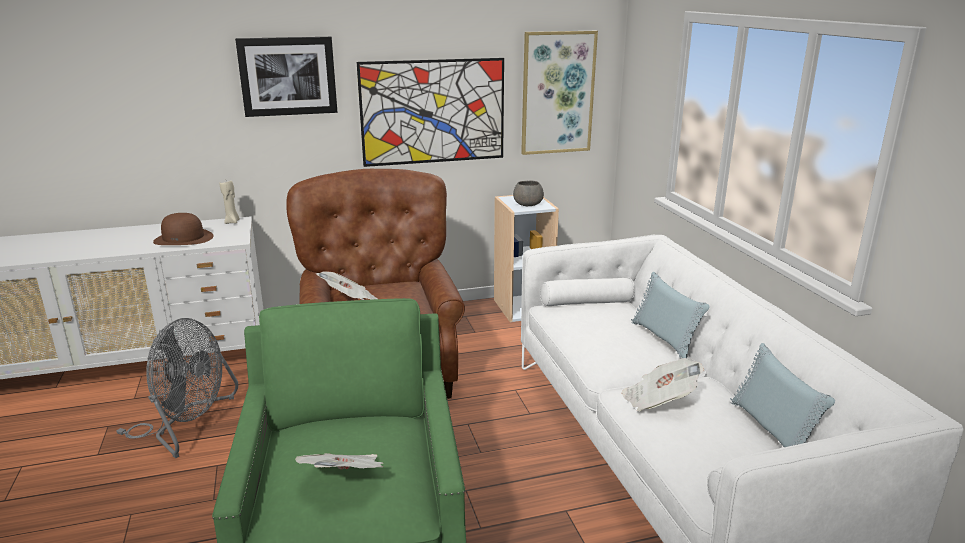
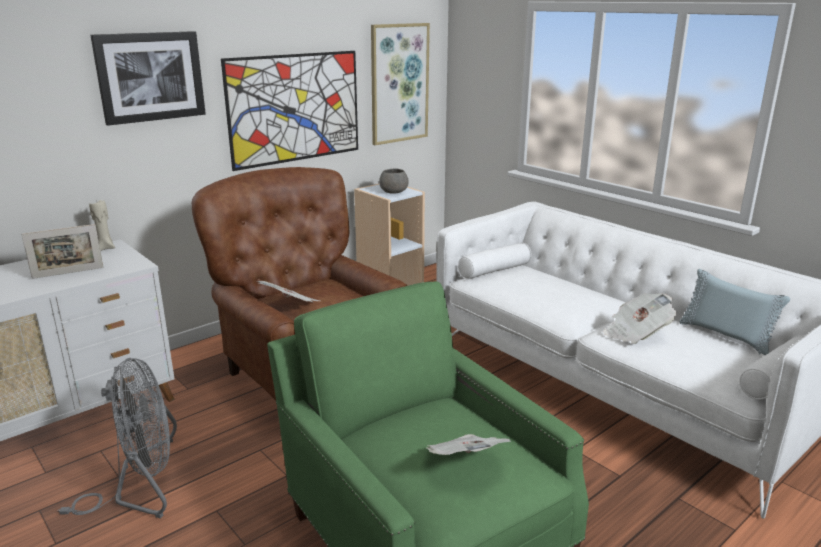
camera: 25 degrees left, 0 degrees up
(184, 238) = (68, 273): brown hat -> picture frame
(665, 339) = (585, 287): blue pillow -> none

